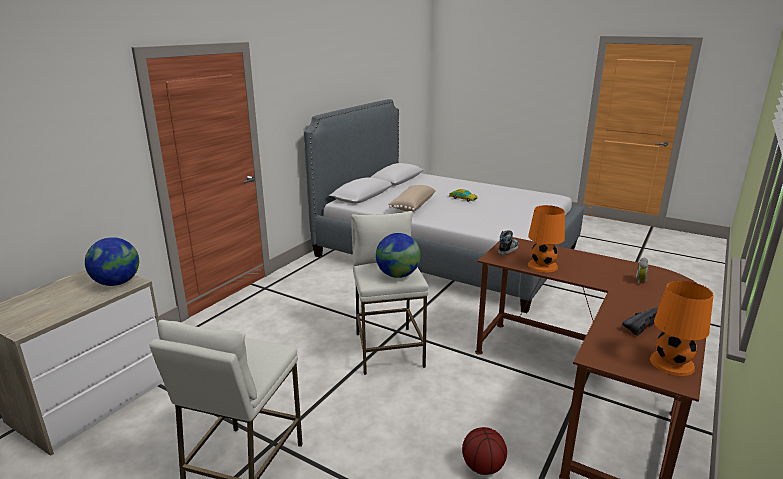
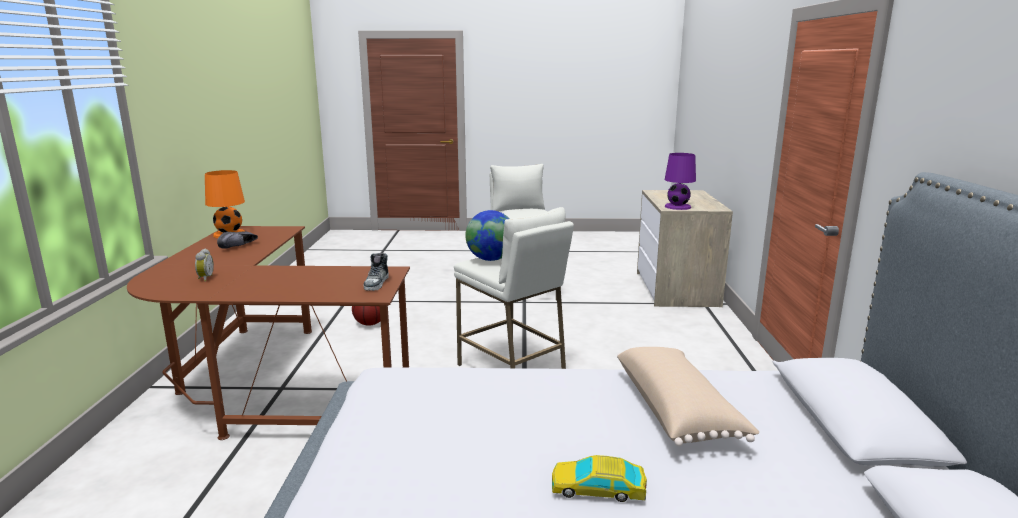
camera: 150 degrees right, 5 degrees down
(117, 283) = (678, 207): globe -> purple table lamp
(543, 266) = (326, 273): orange table lamp -> none

